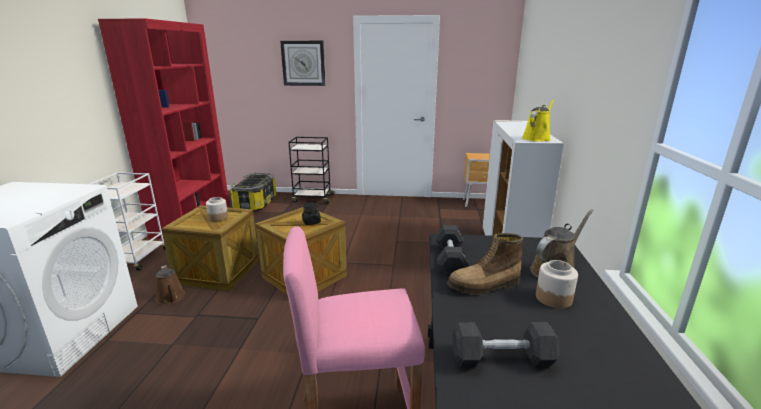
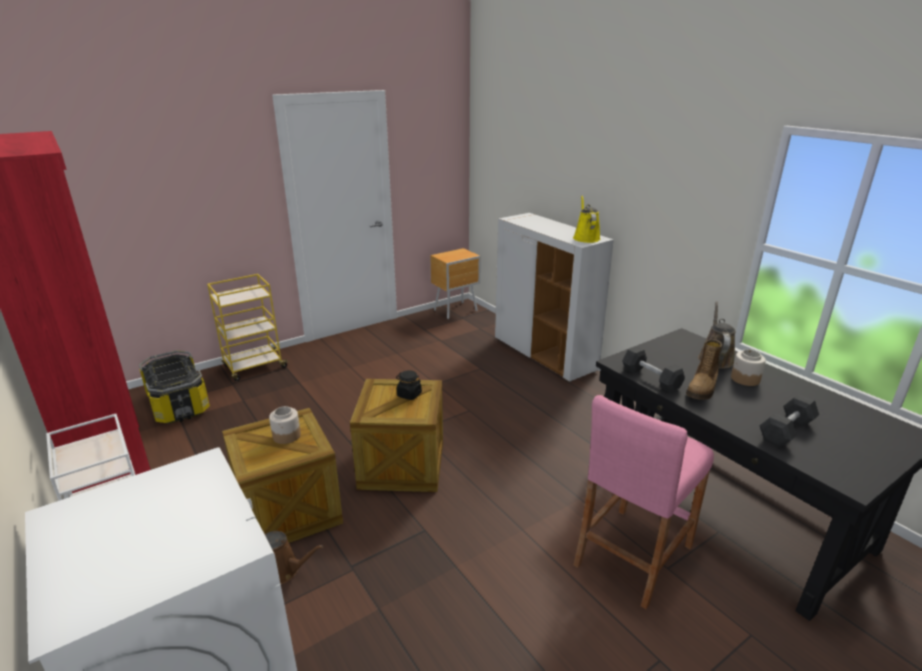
camera: 40 degrees left, 5 degrees up
(303, 63) = (203, 170): wall clock -> none
(312, 198) = (254, 367): black cart -> yellow cart

